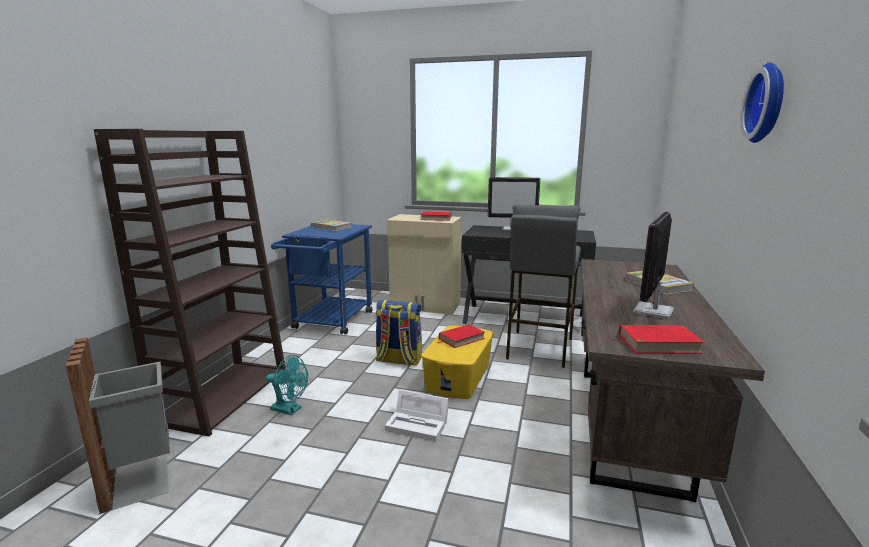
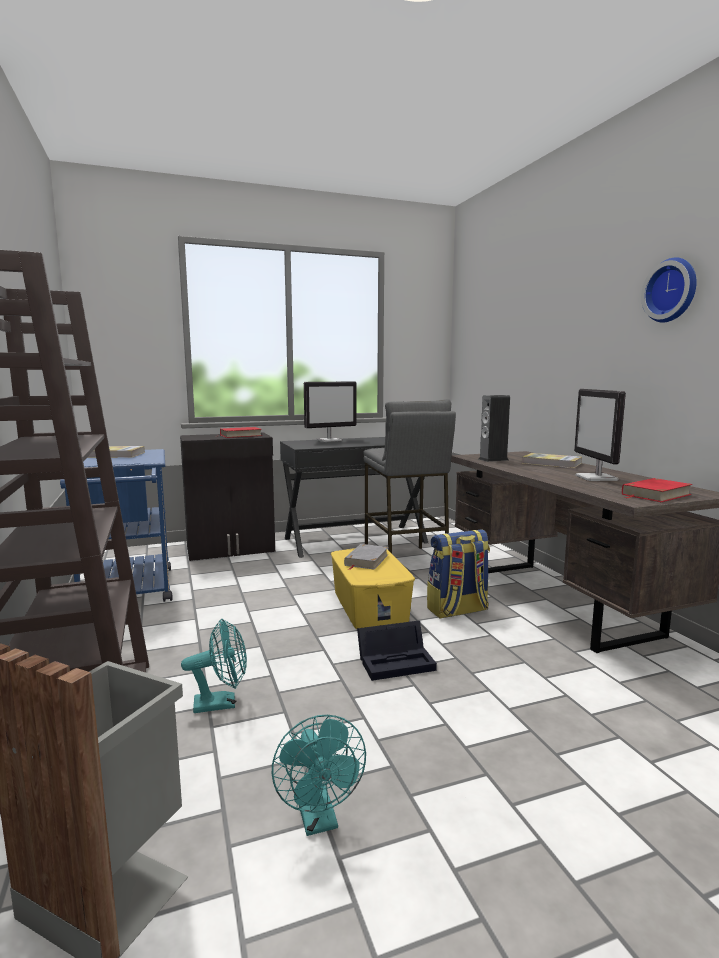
camera: 35 degrees left, 5 degrees down
(248, 498) = (319, 819): none -> turquoise fan
(398, 360) = (281, 609): backpack -> backpack (457, 610)
(419, 424) = (397, 661): white storage box -> black storage box
(425, 306) = (231, 549): beige cabinet -> black cabinet
(461, 338) = (366, 560): red book -> grey book
(608, 270) = (493, 459): none -> speaker

